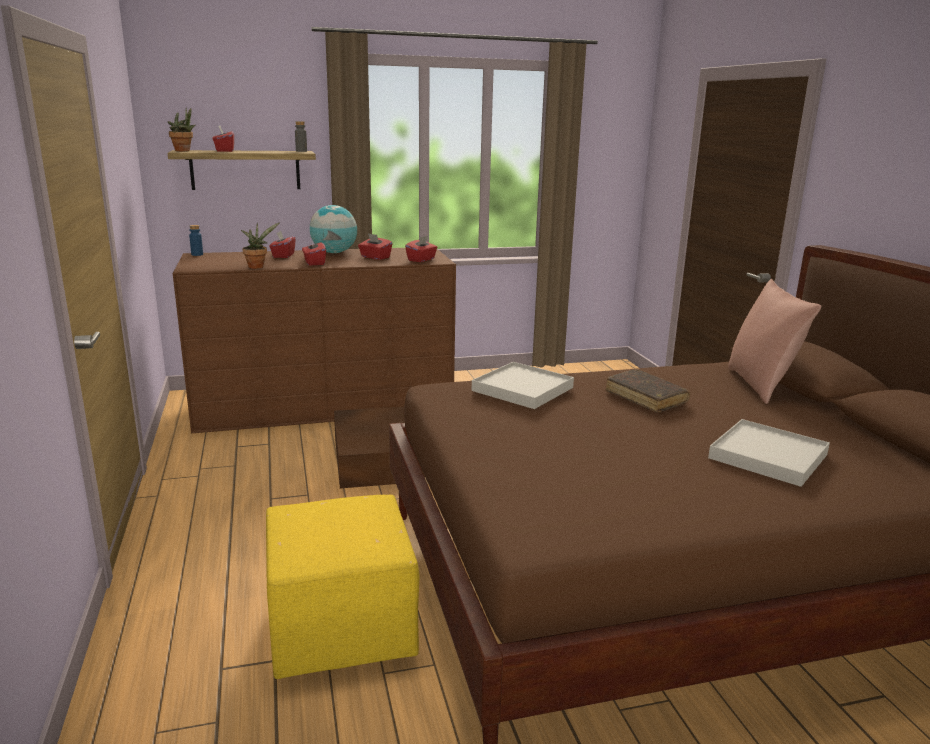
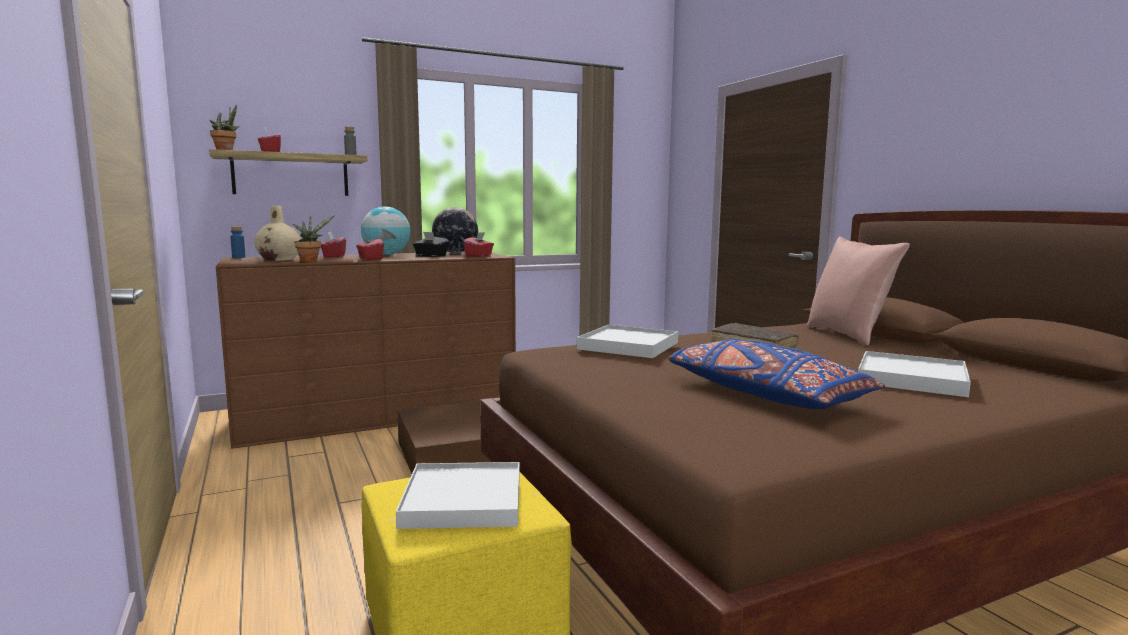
camera: 10 degrees left, 10 degrees down
(231, 261) = (279, 259): none -> beige vase
(338, 532) = (463, 500): none -> white tray
(375, 257) = (431, 256): red tissue box -> black tissue box
(402, 251) = (455, 253): none -> globe
(608, 465) = (764, 394): none -> blue pillow

